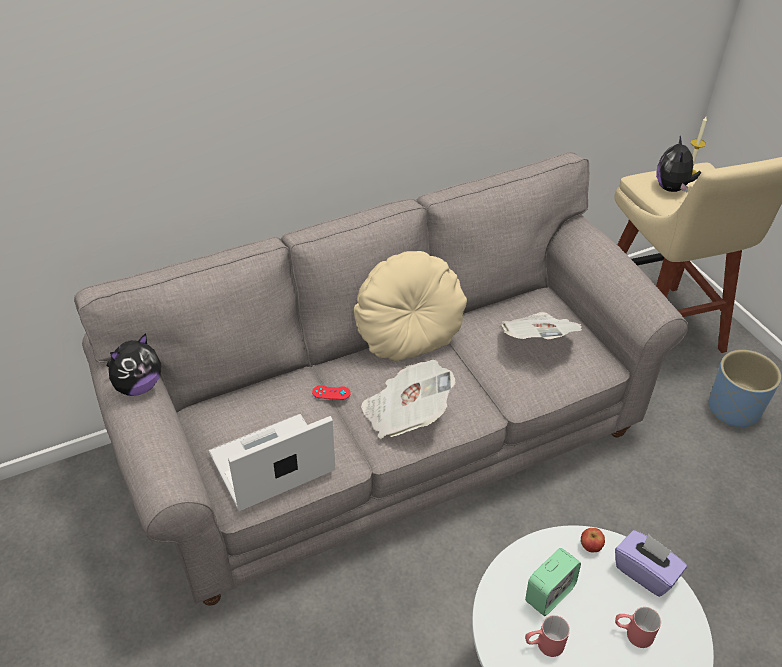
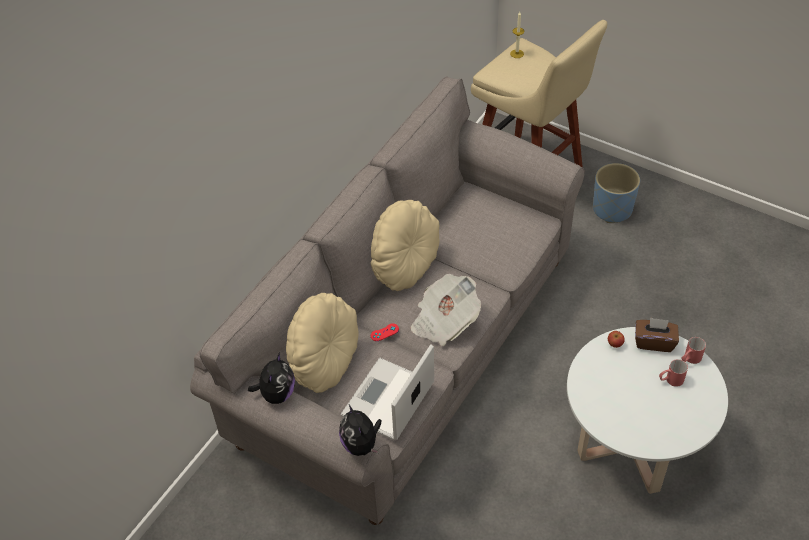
camera: 30 degrees left, 5 degrees up
(242, 395) = (326, 366): none -> beige pillow
(537, 341) = (490, 226): newspaper -> none
(543, 645) = (629, 414): red mug -> red mug (690, 359)
(549, 594) = (612, 384): alarm clock -> none
(645, 572) = (654, 342): purple tissue box -> brown tissue box
(672, 188) = (514, 71): plush toy -> plush toy (361, 445)

